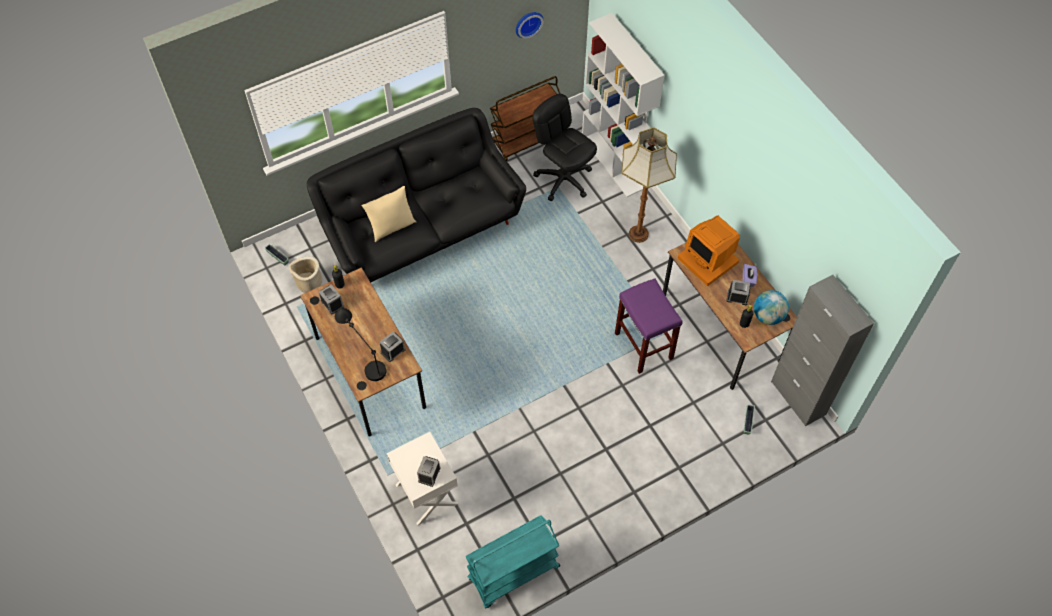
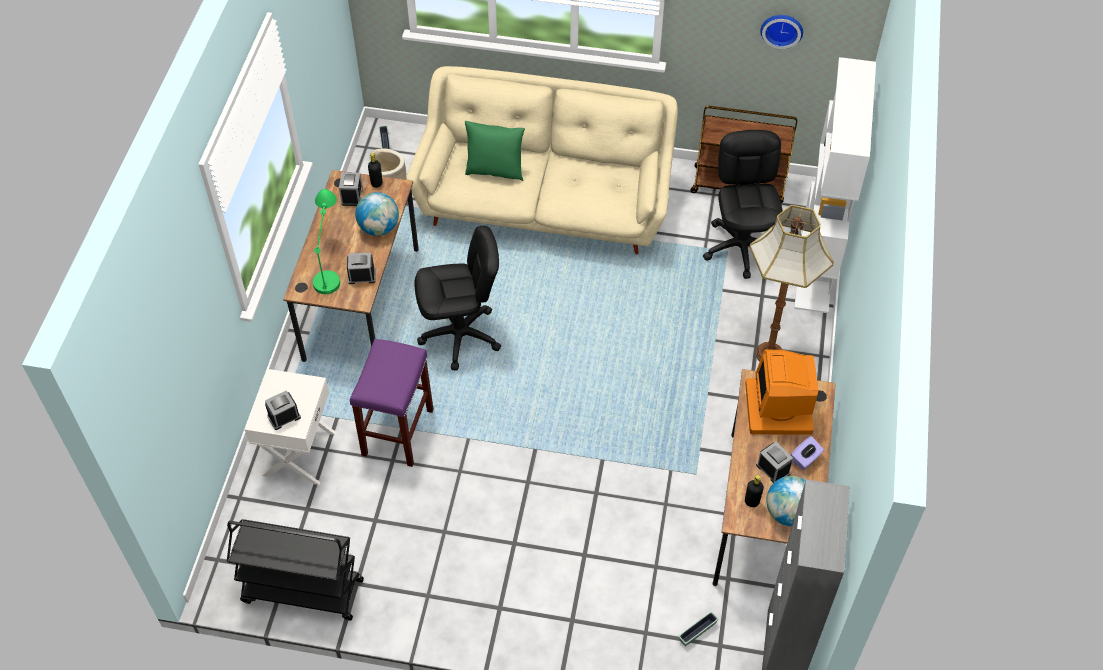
camera: 40 degrees right, 5 degrees down
(364, 358) = (329, 264): black table lamp -> green table lamp
(372, 312) = (379, 228): none -> globe
(391, 227) = (495, 171): beige pillow -> green pillow
(422, 229) = (545, 204): black sofa -> beige sofa
(452, 349) = (460, 336): none -> black office chair
(513, 574) = (302, 591): turquoise cart -> black cart
(643, 345) = (659, 469): purple stool -> purple stool (397, 431)

